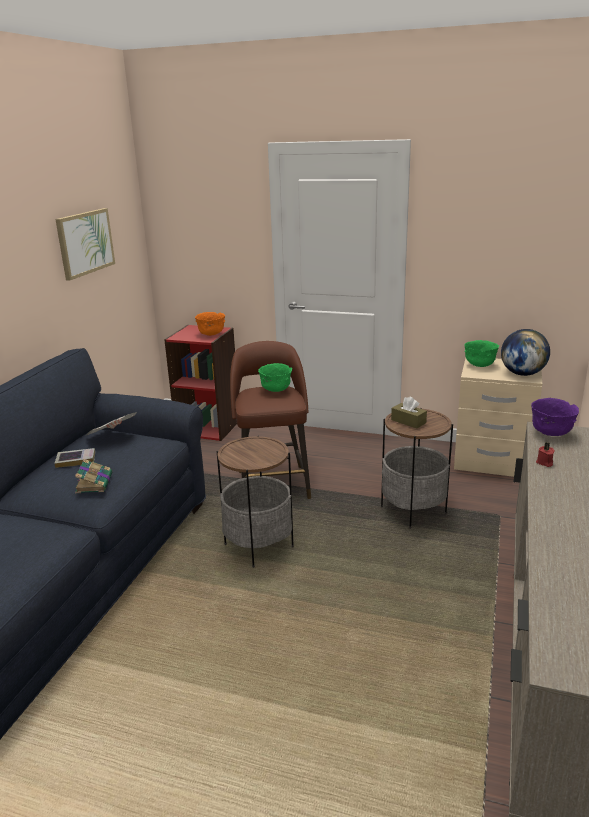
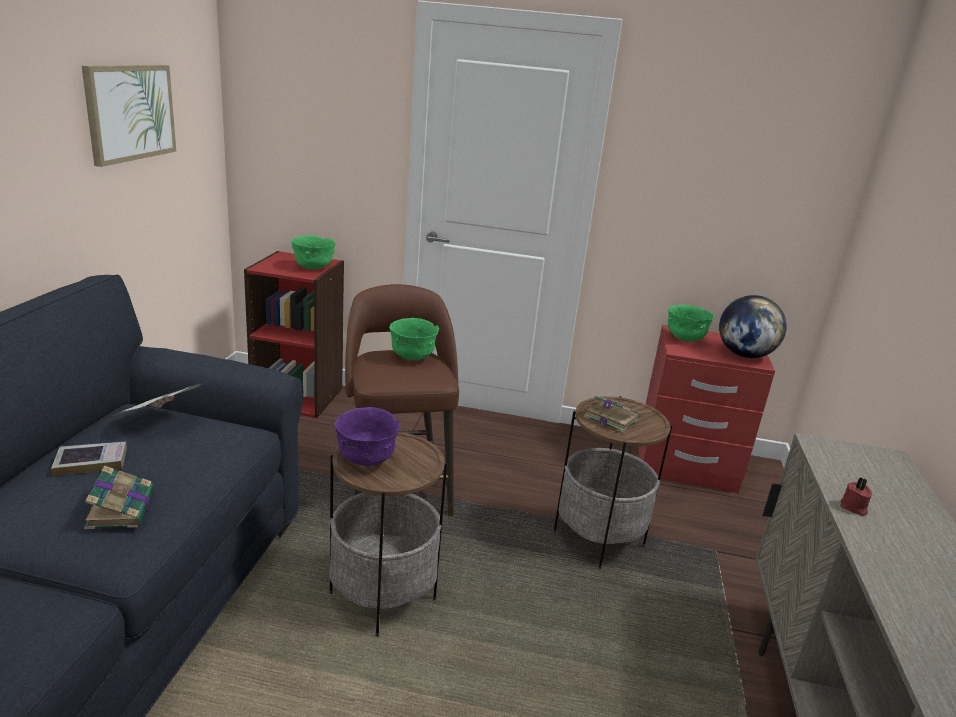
camera: 10 degrees left, 0 degrees up
(211, 334) = (313, 268): orange bowl -> green bowl
(408, 421) = (610, 417): brown tissue box -> book
(492, 461) = (685, 466): beige nightstand -> red nightstand
(551, 434) = (837, 455): purple bowl -> purple bowl (366, 460)

